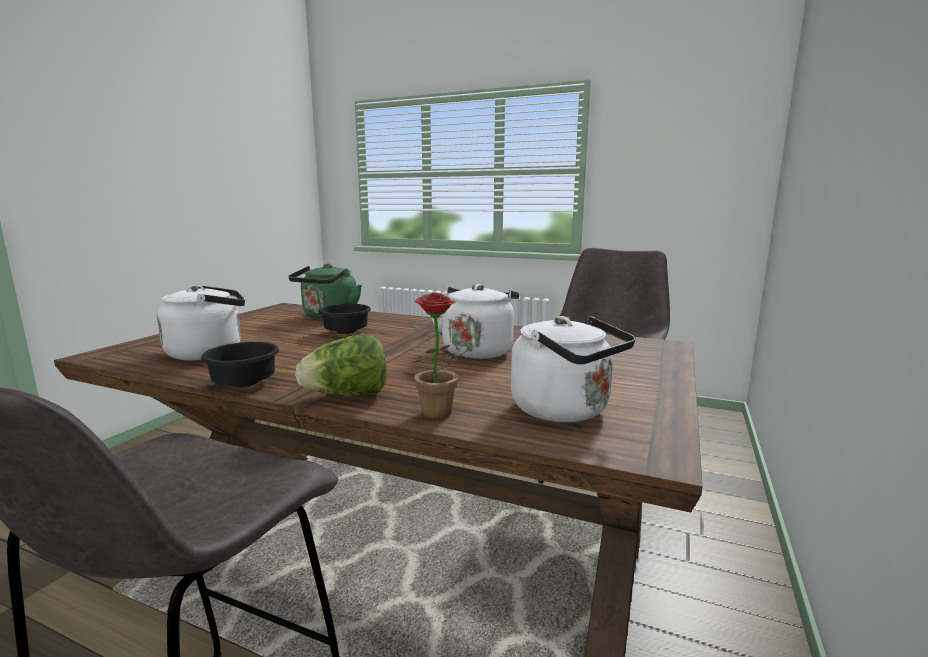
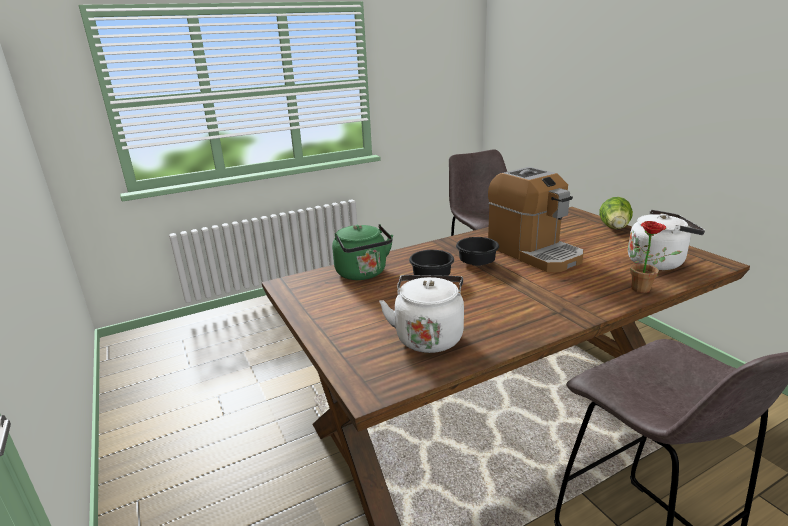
camera: 50 degrees left, 10 degrees up
(246, 384) = (539, 332): black bowl -> black bowl (477, 263)
(347, 396) = (593, 305): lettuce -> lettuce (615, 228)
(477, 351) = (534, 252): white kettle -> coffee machine

